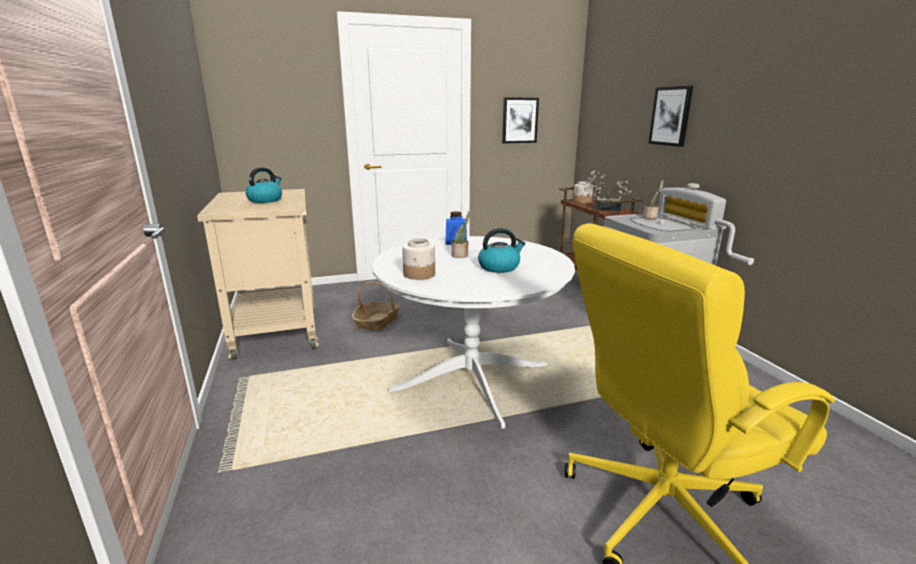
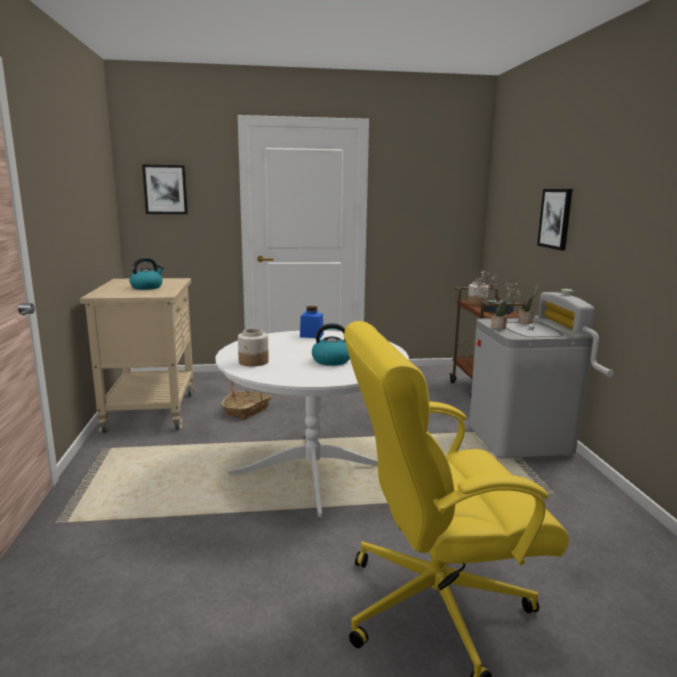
camera: 10 degrees right, 5 degrees down
(461, 255) = (305, 348): potted plant -> potted plant (499, 328)
(519, 120) = (419, 217): picture -> picture (165, 189)

